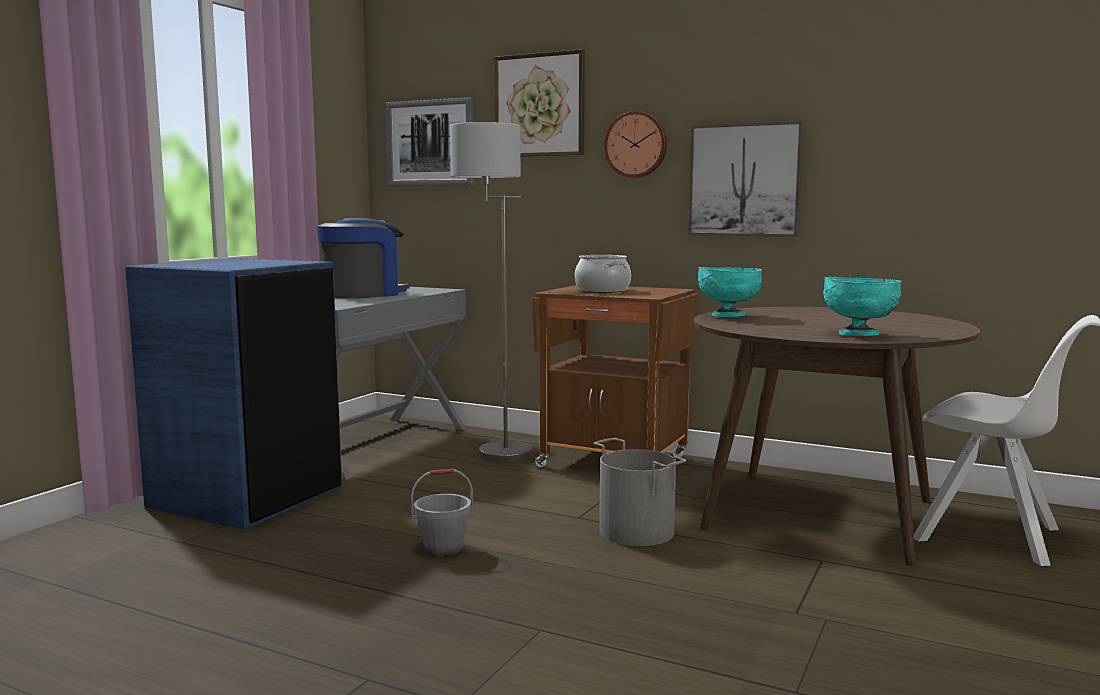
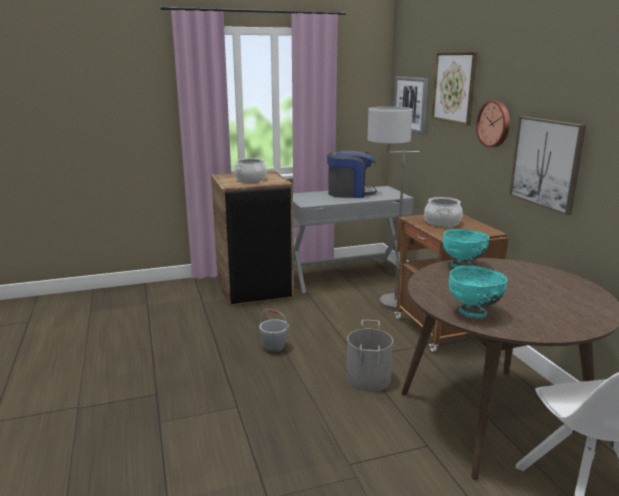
camera: 45 degrees right, 10 degrees up
(239, 263) = (250, 179): none -> cooking pot
(248, 497) = (255, 288): blue cabinet -> brown cabinet

